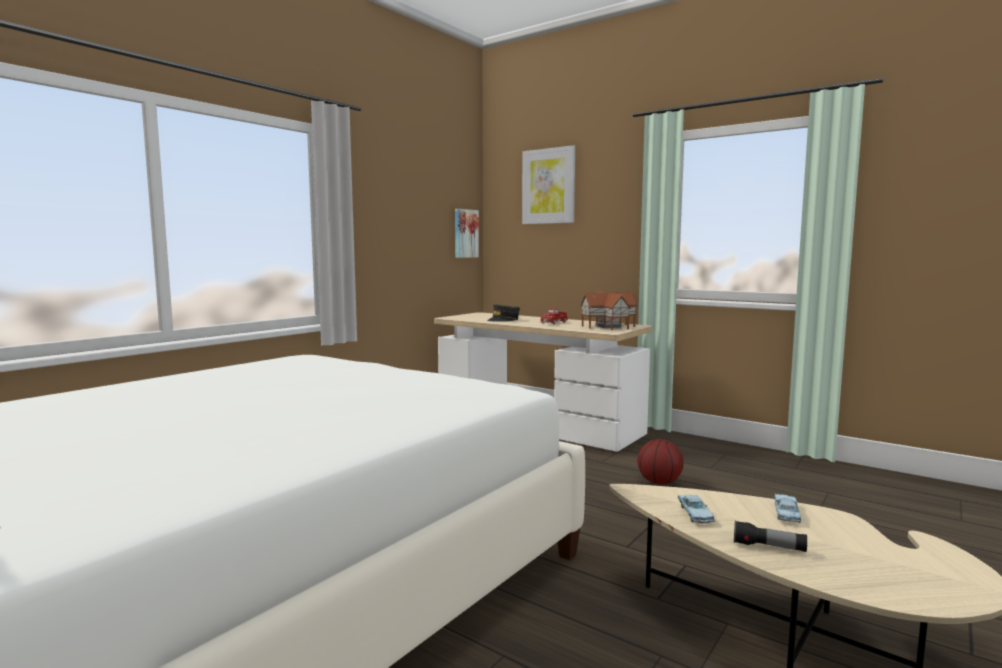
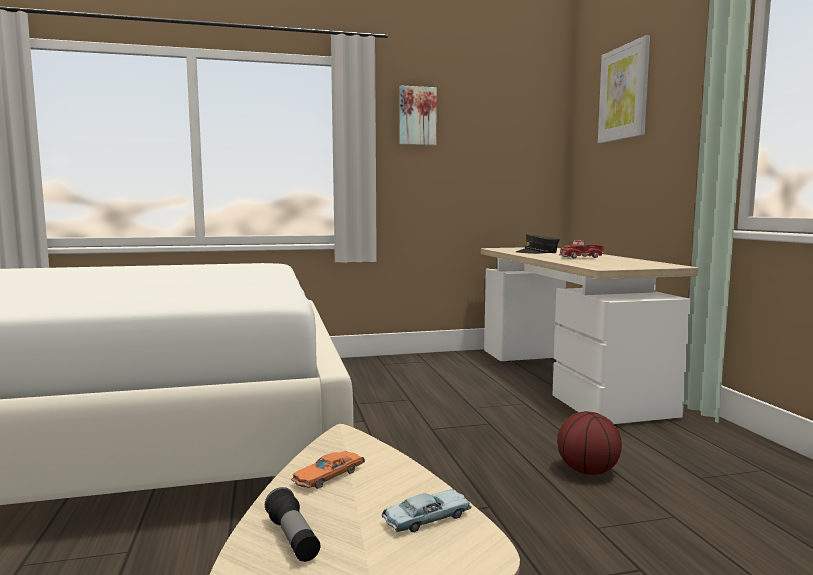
camera: 40 degrees right, 0 degrees up
(465, 233) = (539, 158): picture -> picture (417, 116)
(608, 326) = (629, 264): toy house -> none
(695, 514) = (329, 476): blue toy car -> orange toy car

